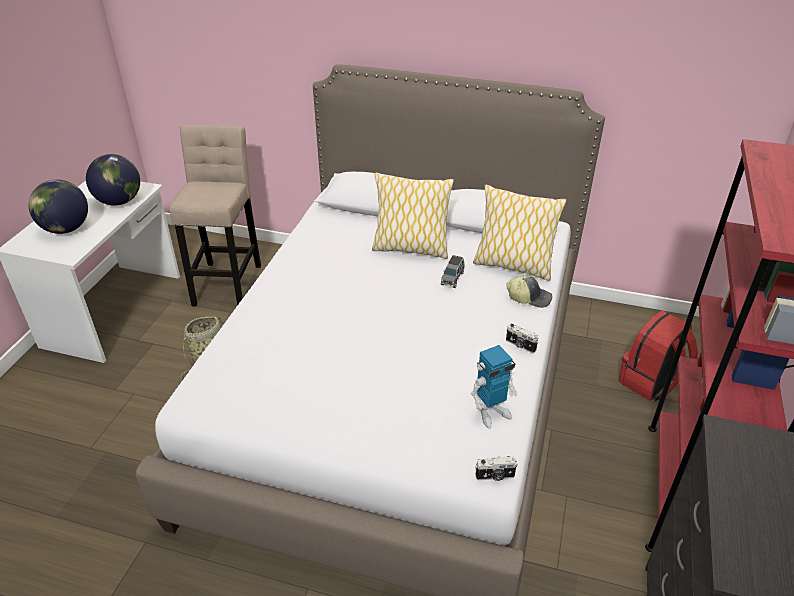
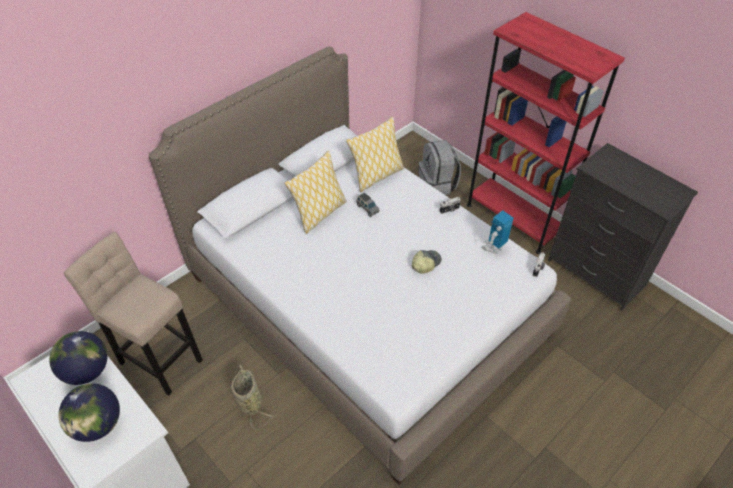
camera: 60 degrees left, 10 degrees up
(491, 413) = (494, 248): toy robot -> toy robot turned 135 degrees counterclockwise
(529, 297) = (411, 185): cap -> cap (425, 263)
(651, 382) = (437, 185): red backpack -> grey backpack

